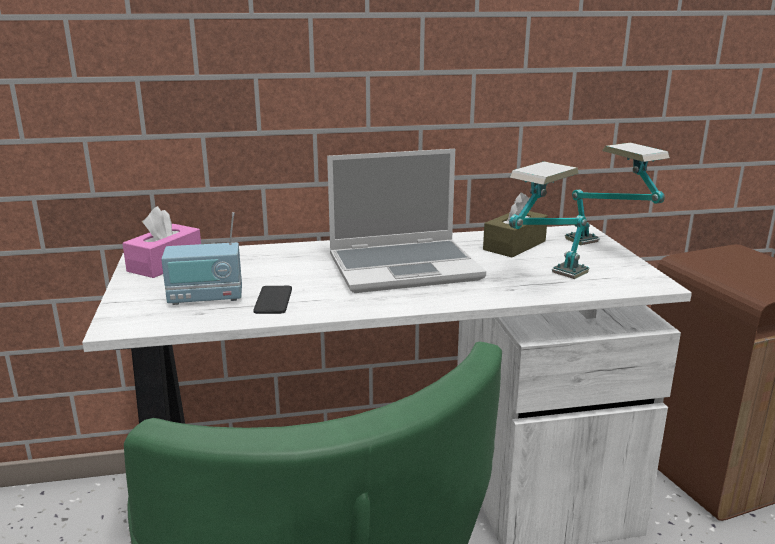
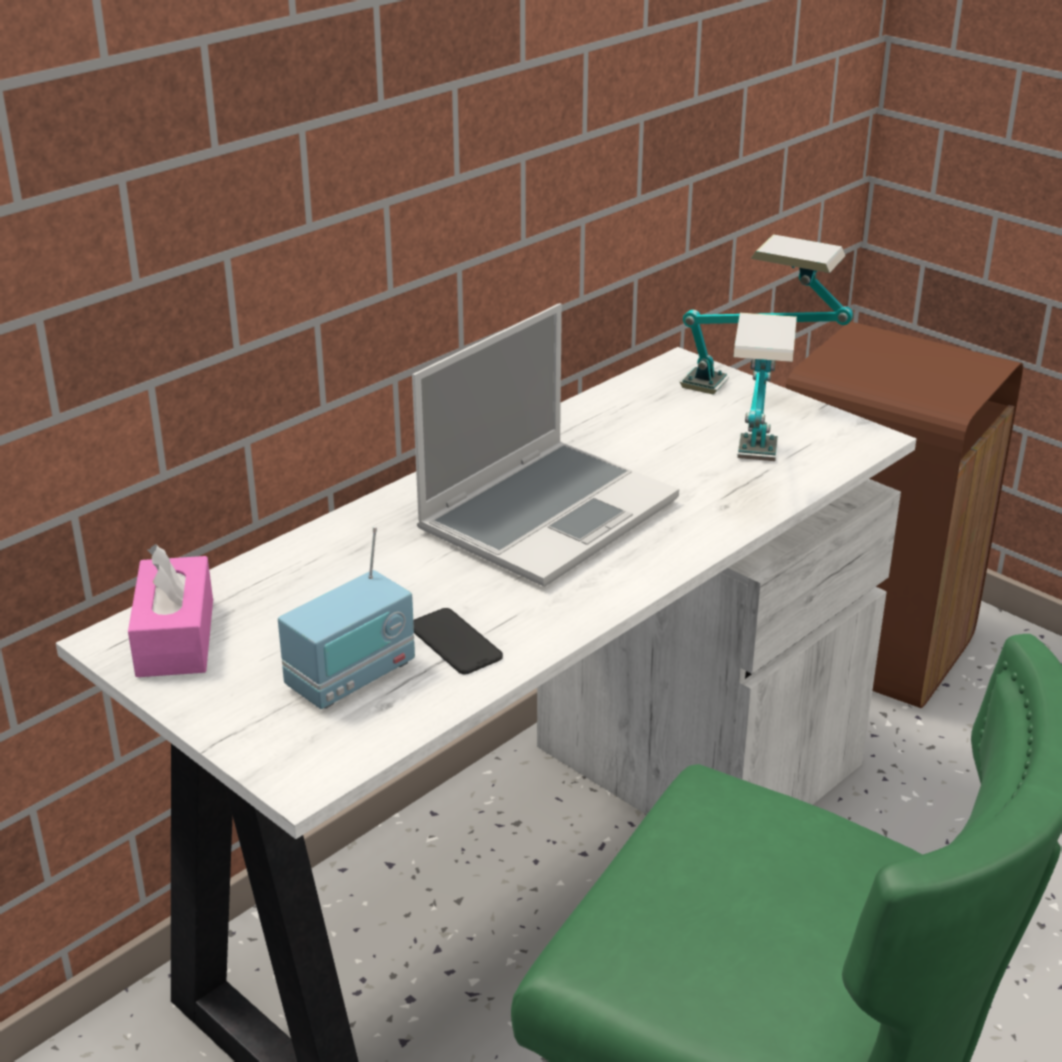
camera: 35 degrees left, 10 degrees up
(514, 245) = (634, 422): brown tissue box -> none

